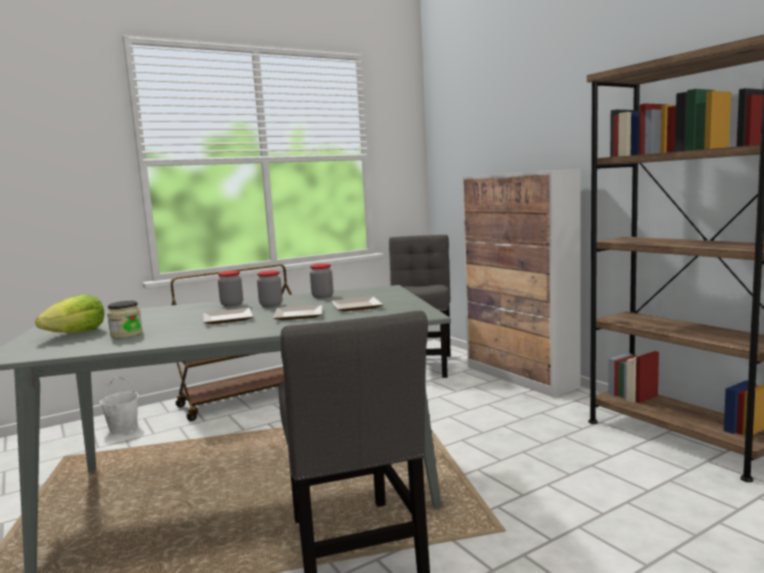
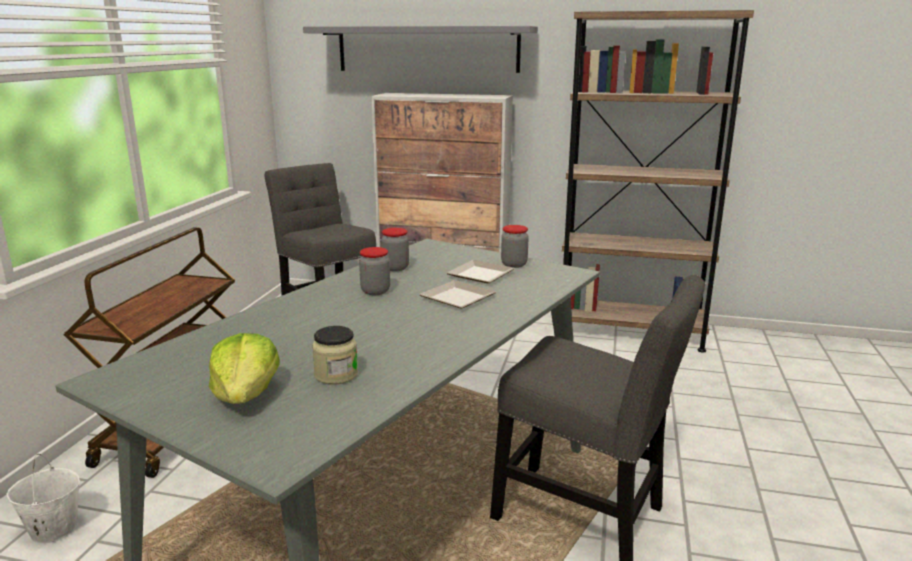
camera: 45 degrees left, 10 degrees up
(229, 319) = (394, 320): plate -> none
(232, 304) = (318, 300): jar -> jar (514, 264)
(519, 134) = (427, 49): none -> grey shelf

